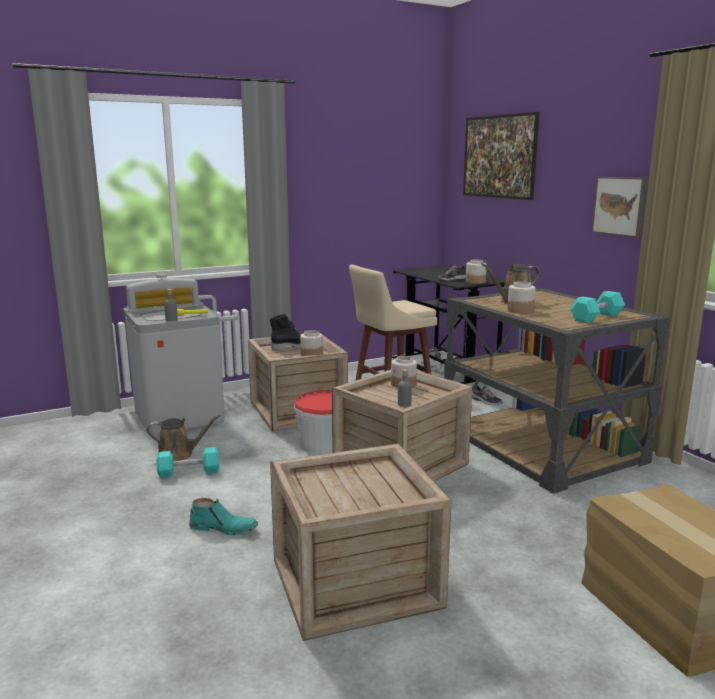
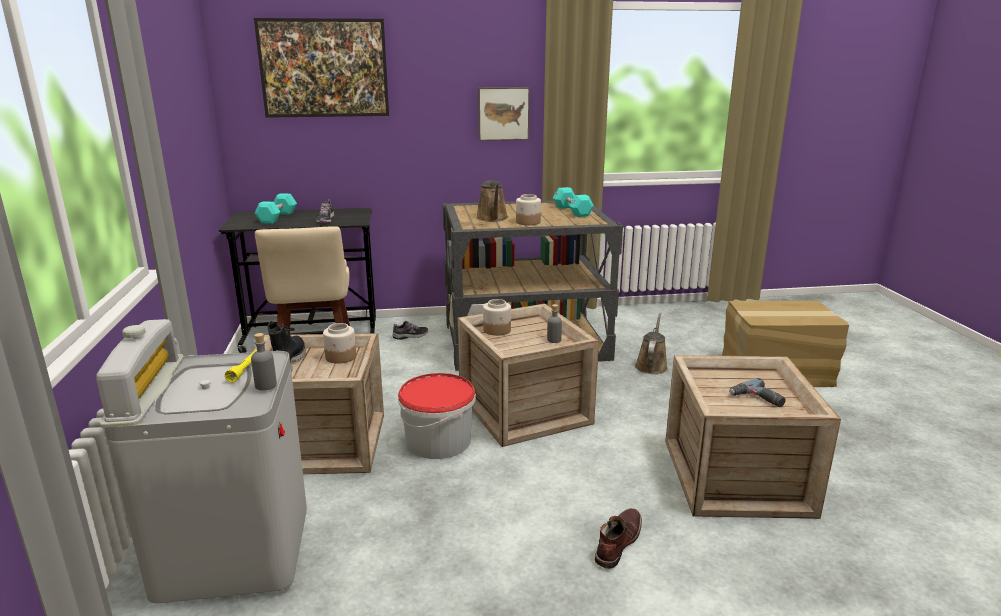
camera: 70 degrees left, 5 degrees up
(179, 454) = (382, 564): brown watering can -> brown watering can (651, 365)
(189, 472) = (450, 559): turquoise dumbbell -> turquoise dumbbell (277, 217)
(224, 528) = (617, 542): turquoise boot -> brown boot
(342, 493) = (757, 399): none -> power drill
(475, 282) = (354, 216): jar -> none

